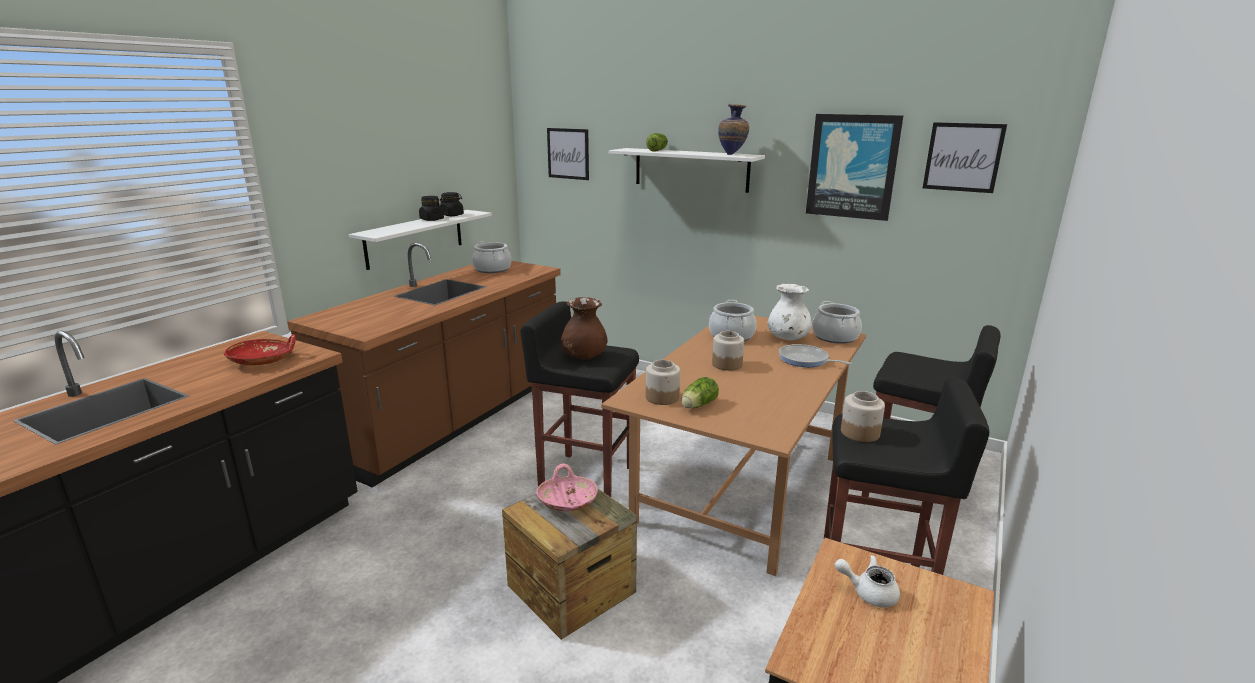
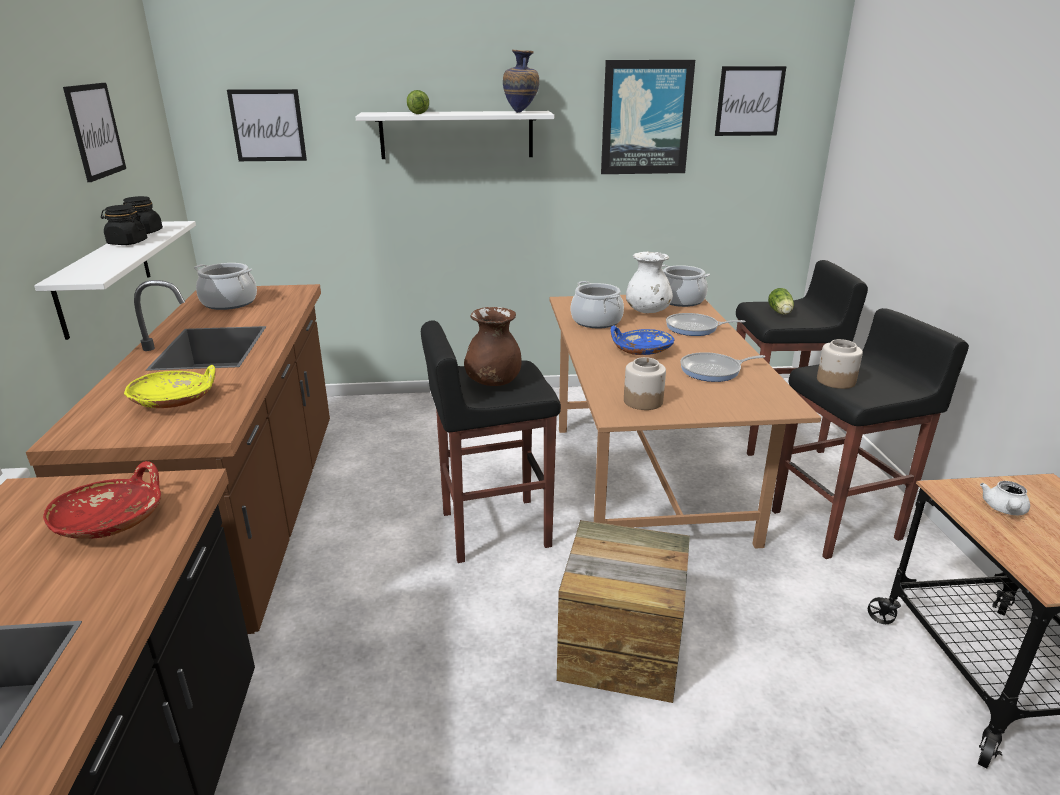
camera: 35 degrees left, 5 degrees up
(378, 314) = (175, 400): none -> yellow bowl
(433, 149) = (95, 131): none -> picture
(567, 501) = (610, 551): pink bowl -> none
(697, 405) = (685, 399): lettuce -> lettuce (780, 313)
(727, 364) = (641, 351): jar -> blue bowl
(759, 394) = (713, 371): none -> frying pan
(868, 592) = (1004, 510): white teapot -> white teapot turned 45 degrees counterclockwise

